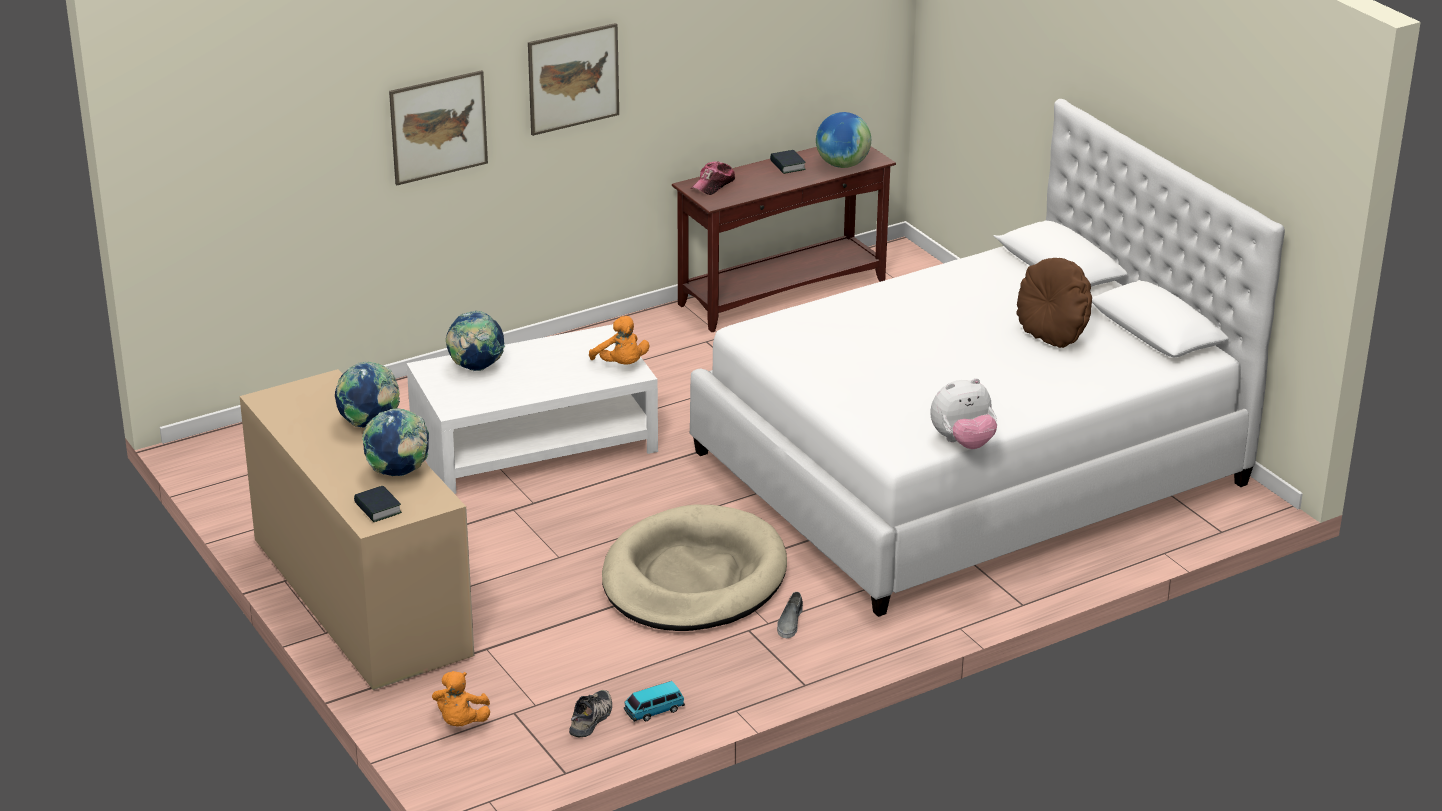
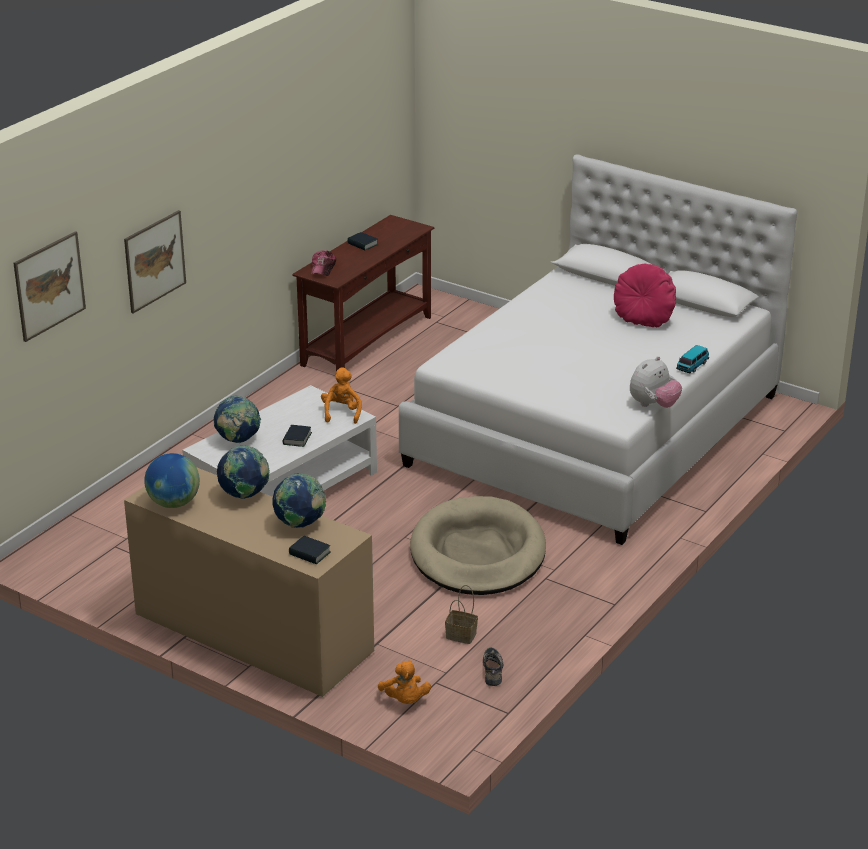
camera: 25 degrees left, 0 degrees up
(543, 382) = (297, 439): none -> book
(573, 78) = (231, 205): picture -> picture (49, 286)
(591, 668) = (462, 635): none -> basket
(621, 365) = (341, 413): orange plush toy -> orange plush toy turned 120 degrees counterclockwise
(654, 710) = (530, 651): toy car -> toy car (692, 366)
(790, 622) = (568, 565): grey shoe -> none
(842, 165) = (399, 236): globe -> globe (173, 503)
(1051, 336) = (643, 321): brown pillow -> pink pillow

